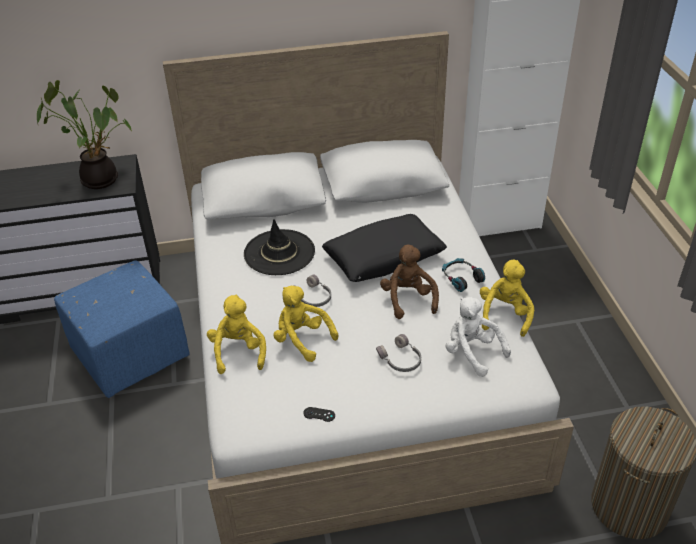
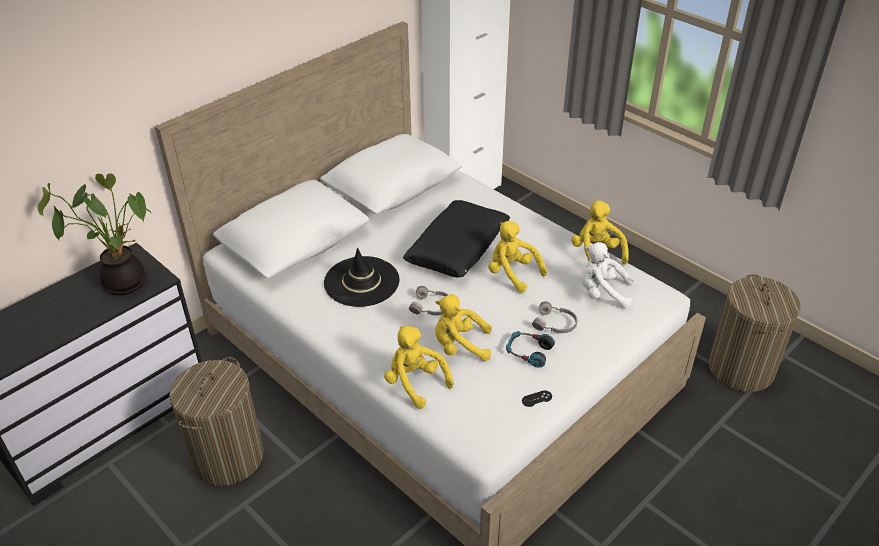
camera: 35 degrees left, 0 degrees up
(131, 353) = (228, 457): blue ottoman -> laundry basket
(408, 299) = (512, 273): brown plush toy -> yellow plush toy
(461, 278) = (536, 239): headphones -> headphones (528, 352)

